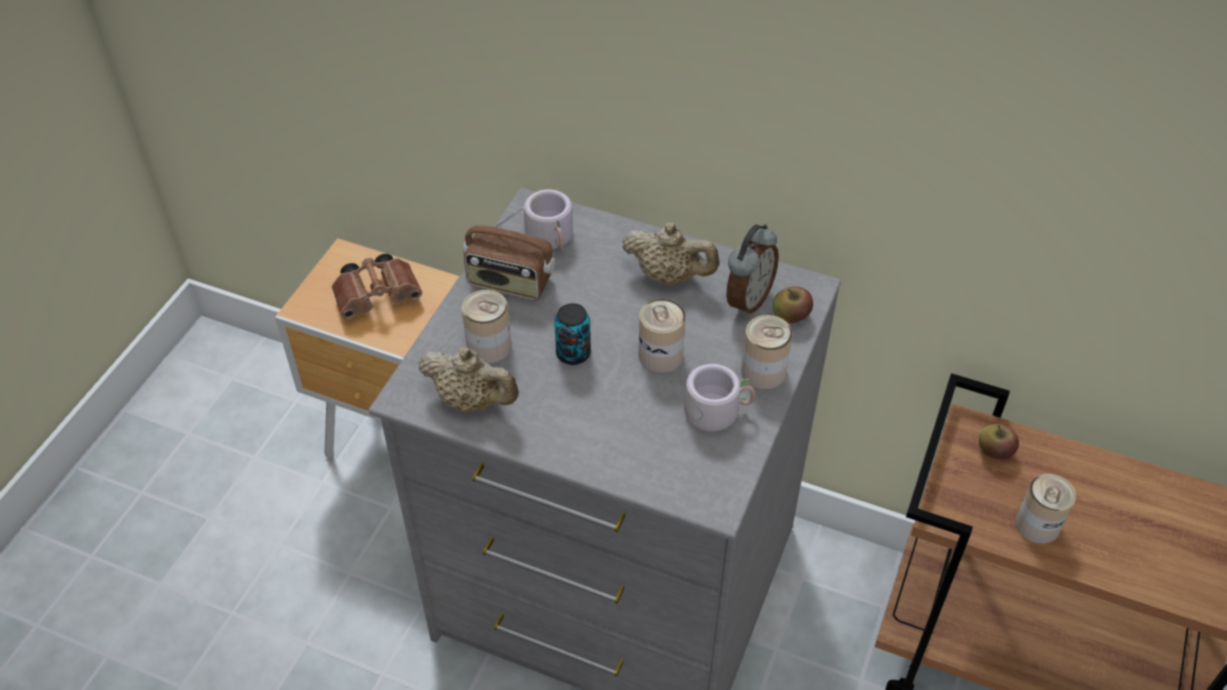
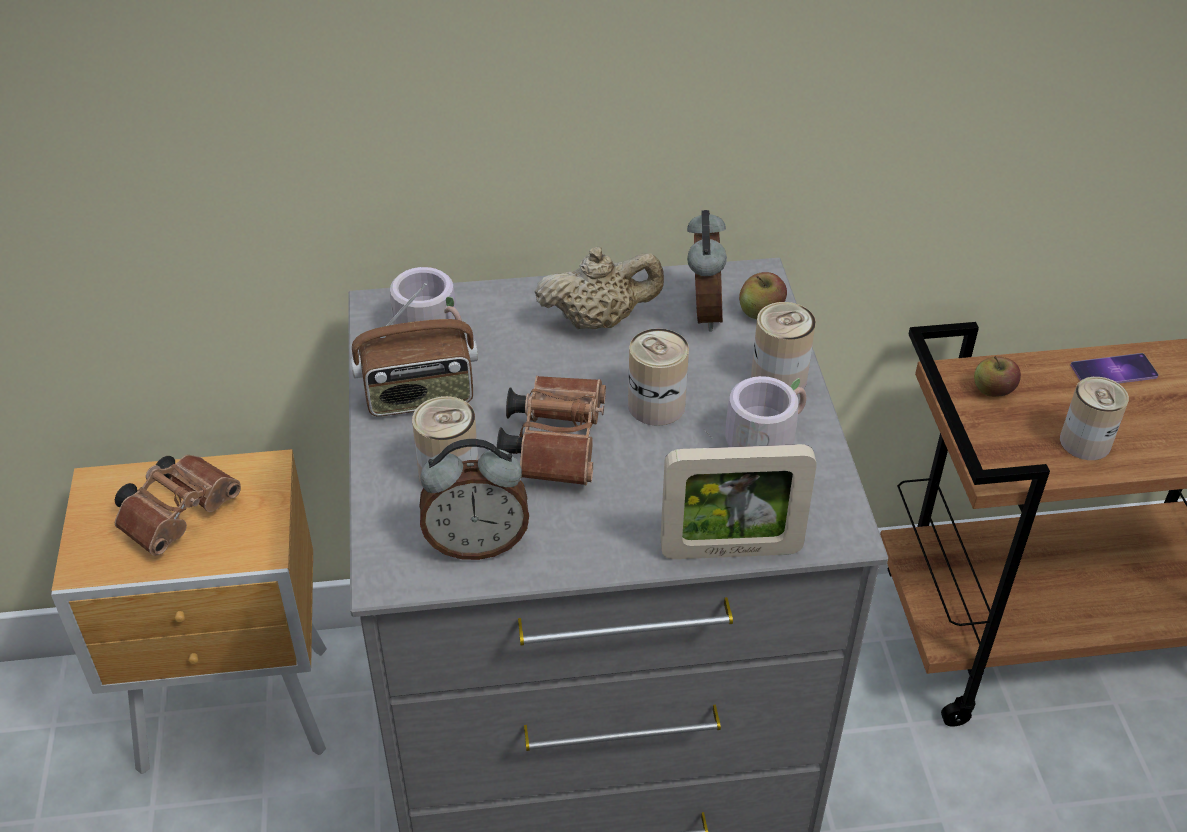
camera: 30 degrees left, 5 degrees down
(472, 400) = (477, 543): beige teapot -> alarm clock
(573, 353) = (556, 443): can -> brown binoculars
(629, 481) = (730, 551): none -> picture frame
(1112, 479) = (1113, 371): none -> phone

